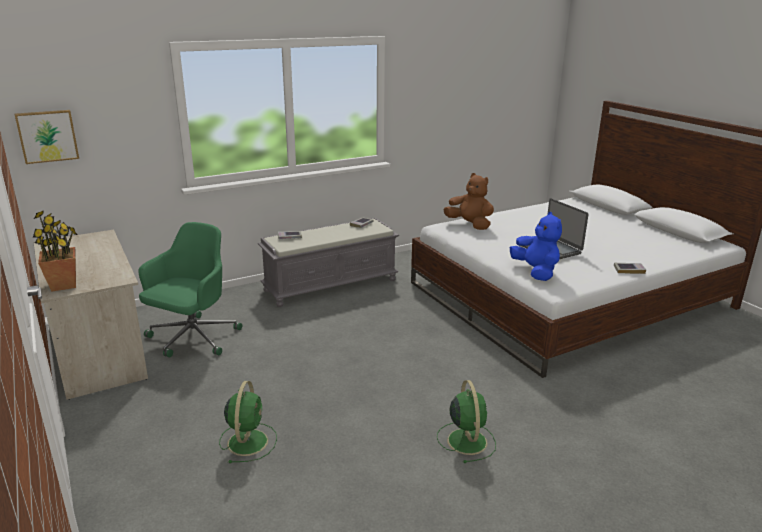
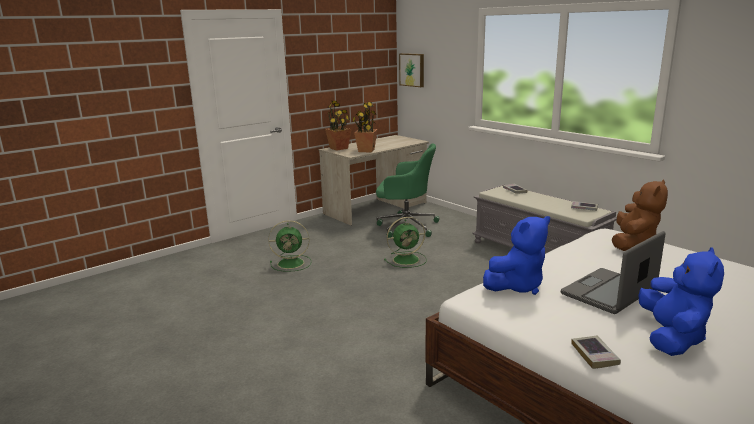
camera: 80 degrees right, 5 degrees down
(111, 268) = (366, 150): none -> potted plant
(466, 440) = (304, 342): green fan -> green fan (407, 259)
(604, 248) = (672, 337): none -> blue plush toy

